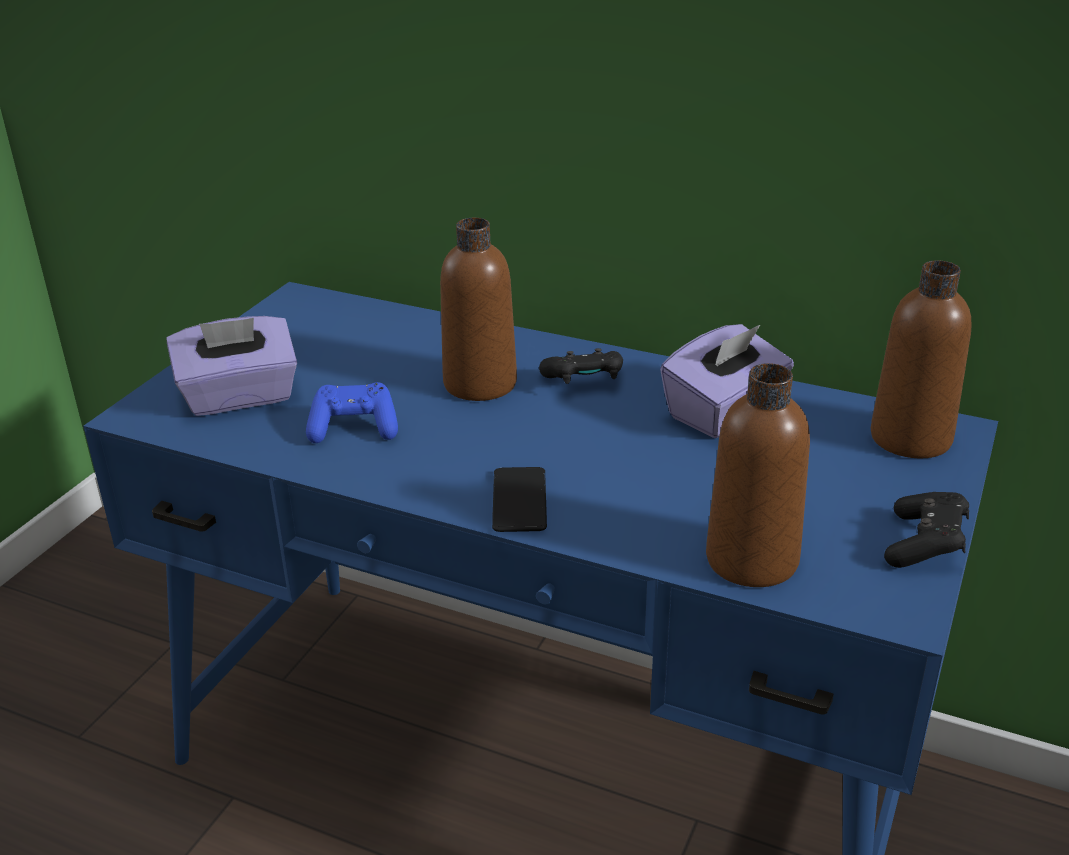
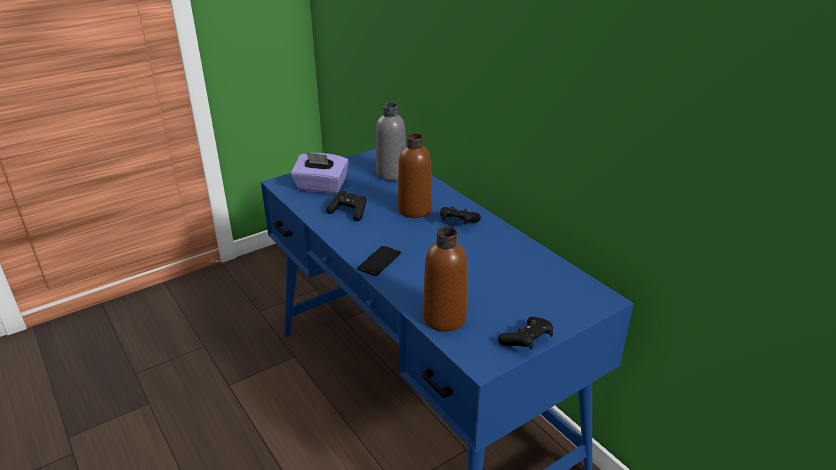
camera: 30 degrees right, 0 degrees up
(354, 428) = (349, 212): blue game controller -> black game controller
(360, 331) = (391, 174): none -> grey bottle
(725, 412) = (504, 255): purple tissue box -> none
(910, 438) = (578, 295): brown bottle -> none

